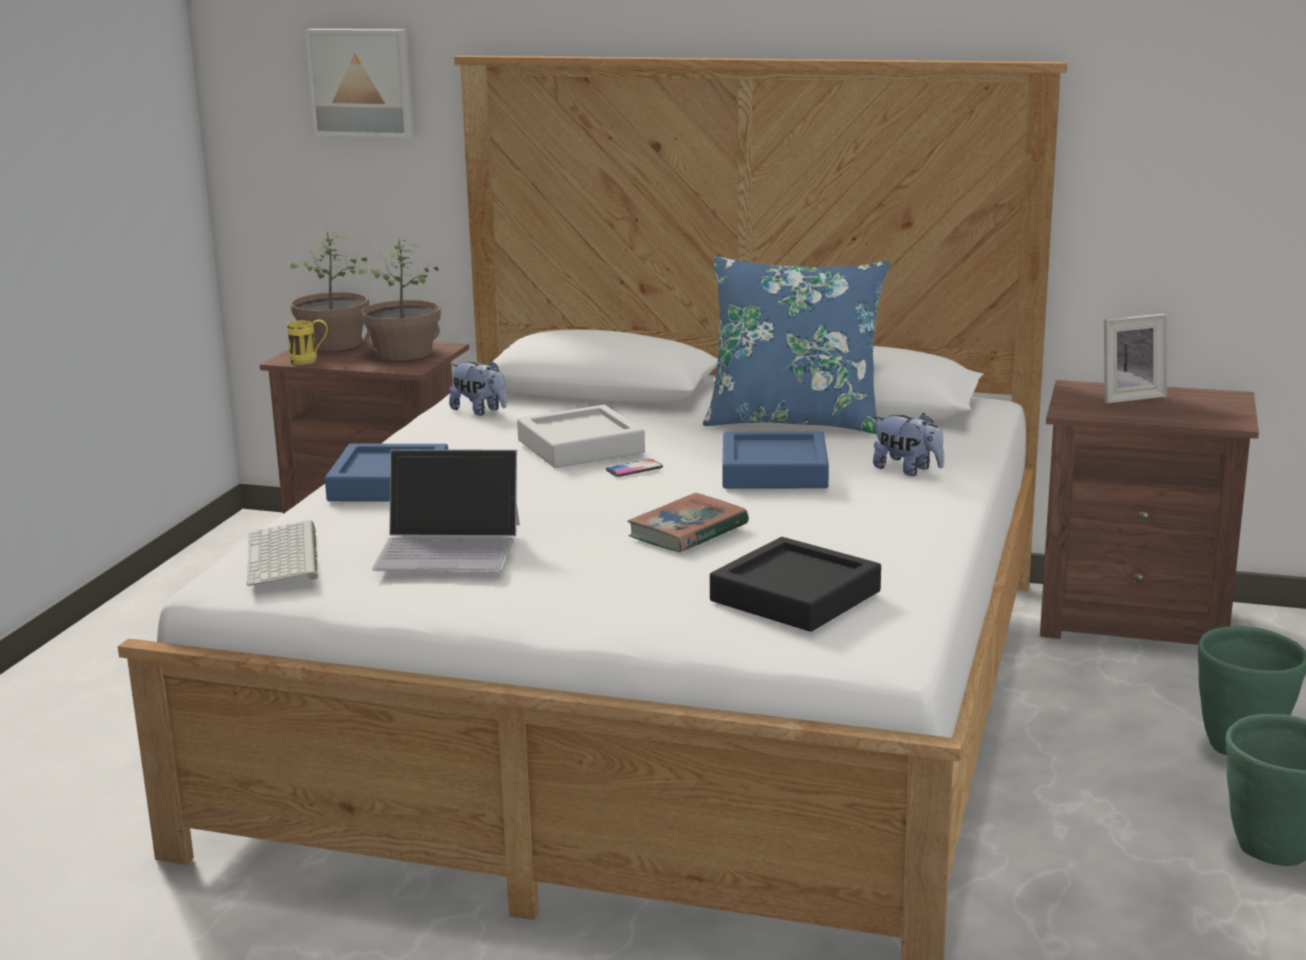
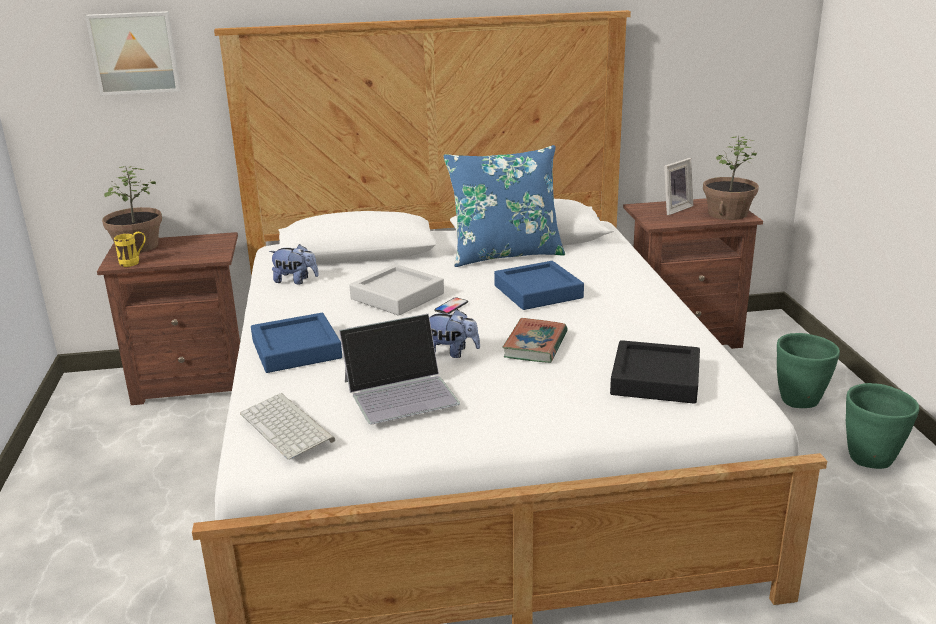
camera: 25 degrees left, 5 degrees up
(403, 353) = (198, 245): potted plant -> potted plant (727, 213)
(908, 470) = (609, 276): plush toy -> plush toy (451, 353)

